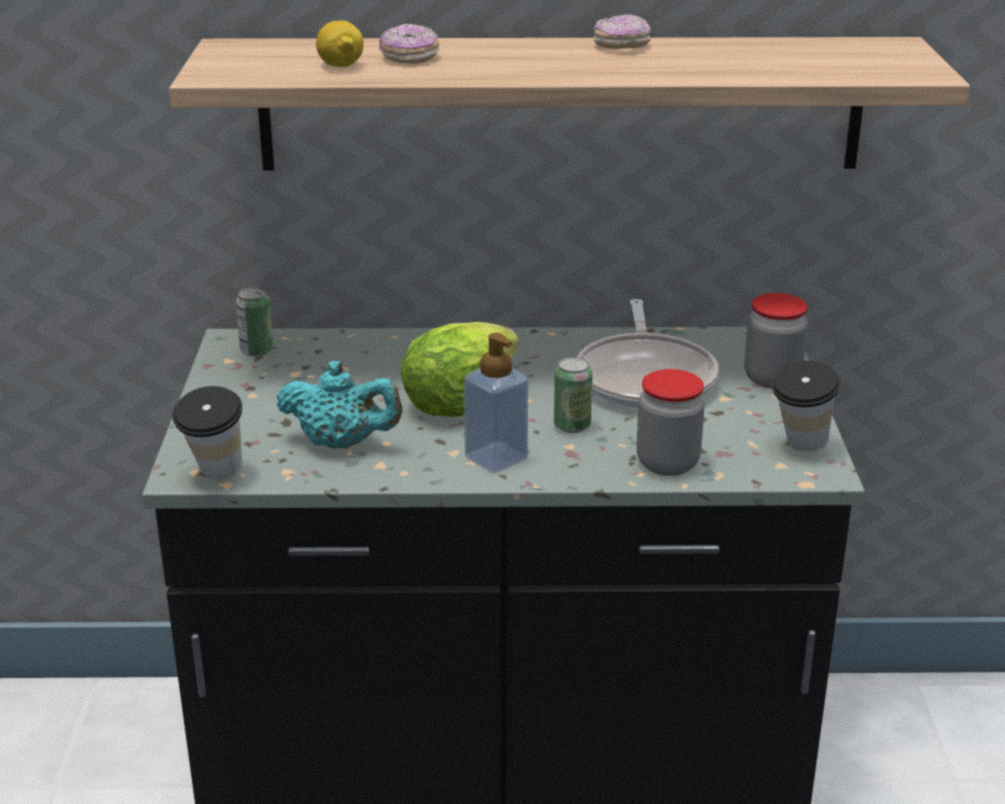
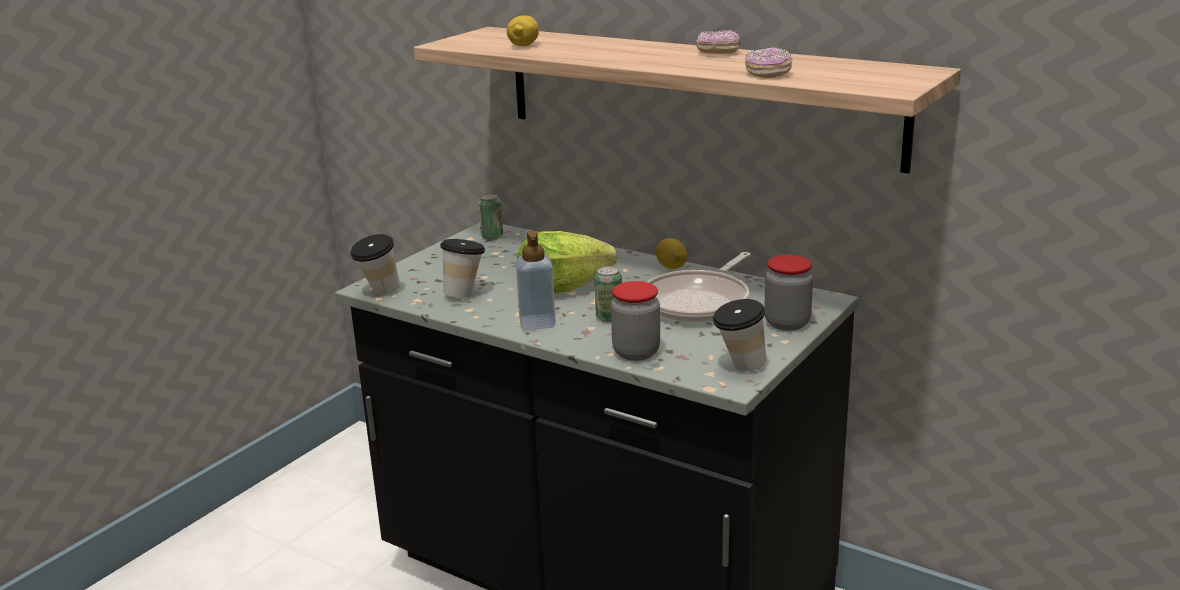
camera: 35 degrees right, 5 degrees down
(342, 443) = (465, 293): turquoise teapot -> cup
(409, 58) = (572, 46): donut -> donut (768, 74)
(549, 339) = (671, 267): none -> lemon

